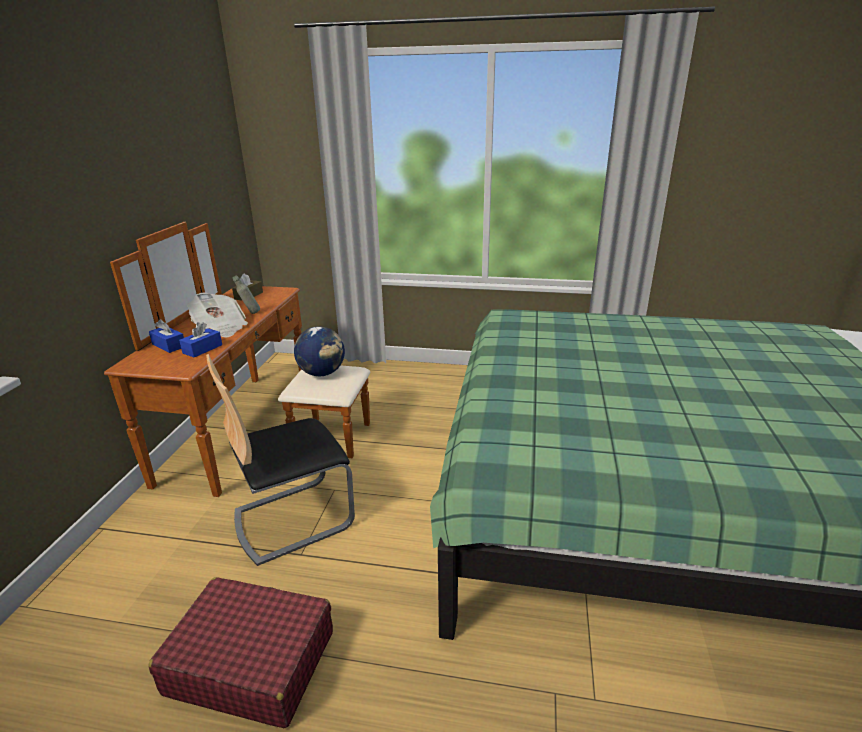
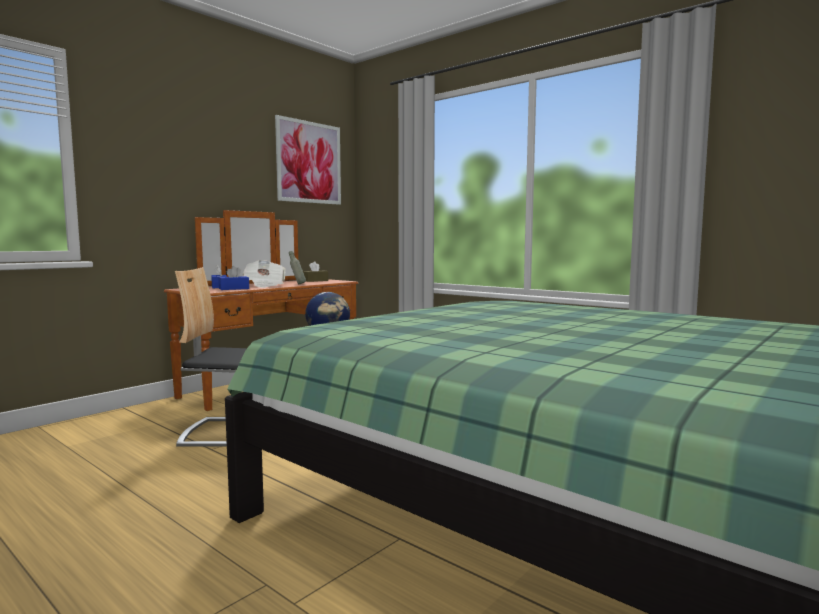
camera: 30 degrees right, 20 degrees down
(199, 138) = (309, 162): none -> picture
(251, 662) = (98, 486): red suitcase -> none

